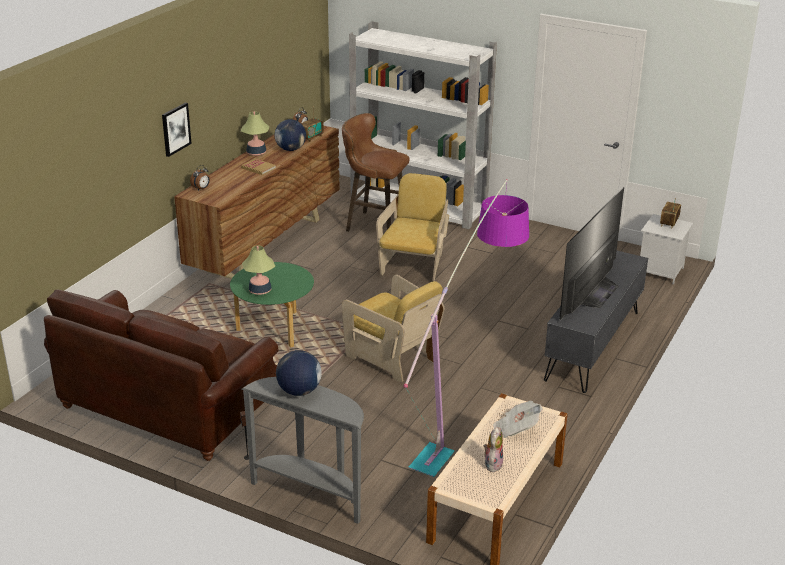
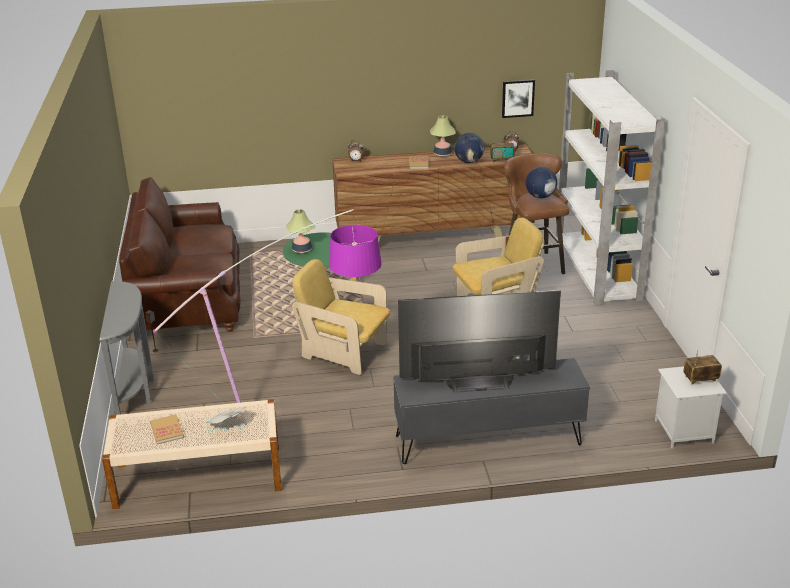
camera: 55 degrees right, 0 degrees up
(175, 129) = (345, 103): picture -> picture (518, 98)
(299, 391) = (124, 301): globe -> globe (540, 197)
(392, 357) = (344, 353): yellow armchair -> yellow armchair turned 105 degrees clockwise
(492, 464) = (167, 431): plush toy -> book

